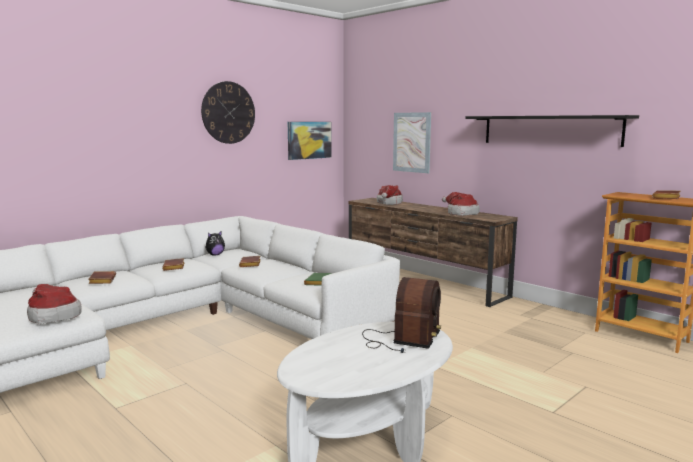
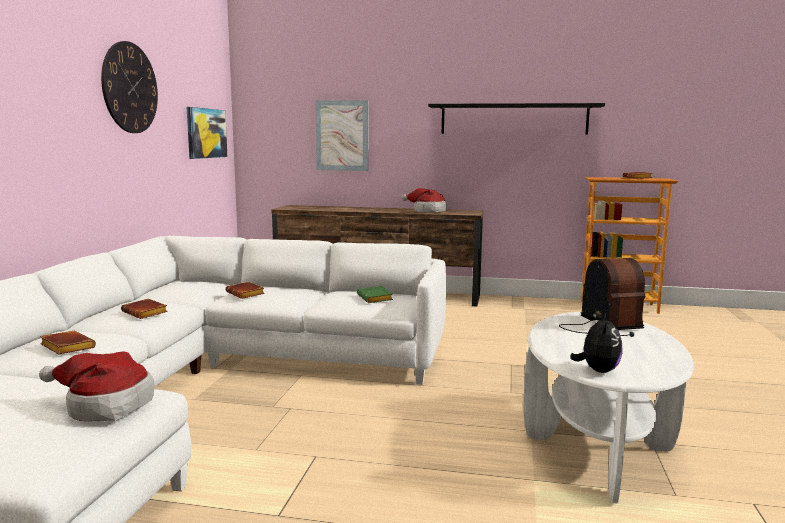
camera: 35 degrees left, 0 degrees up
(215, 255) = (166, 291): plush toy -> plush toy (597, 370)
(389, 203) = (325, 208): hat -> none

